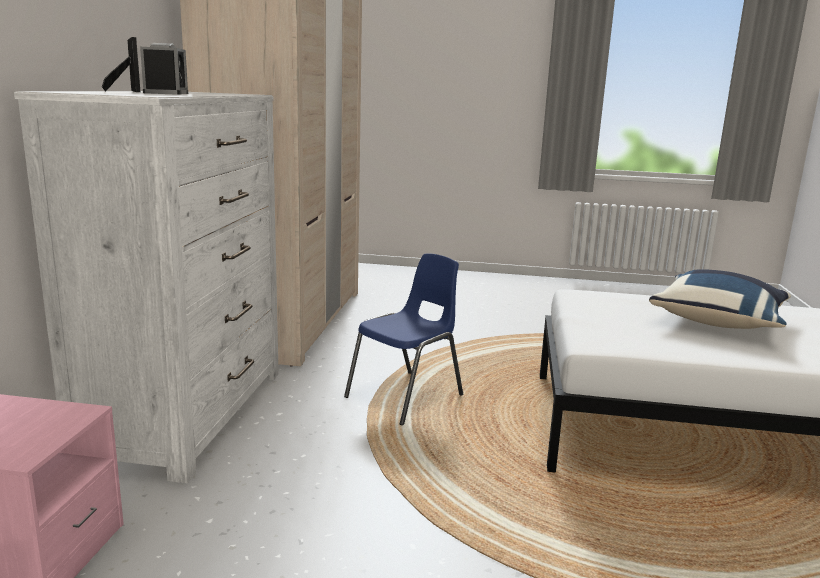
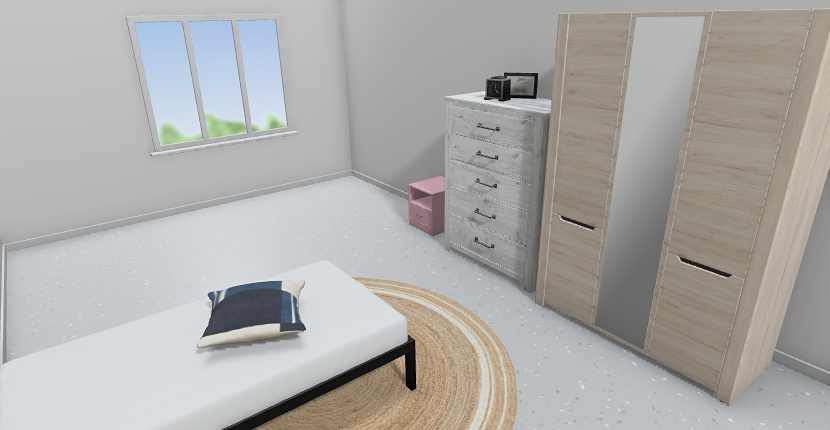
camera: 135 degrees right, 5 degrees up
(407, 396) = (453, 318): blue chair -> none

